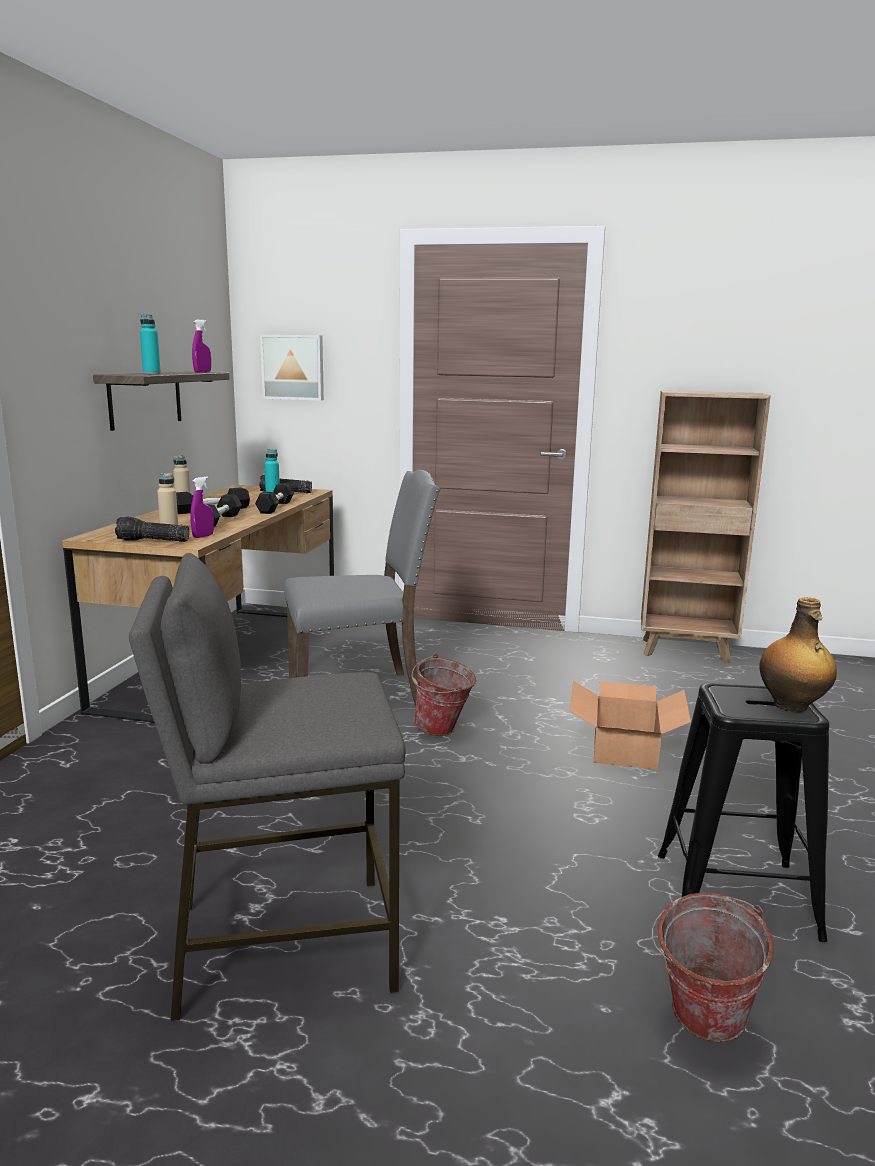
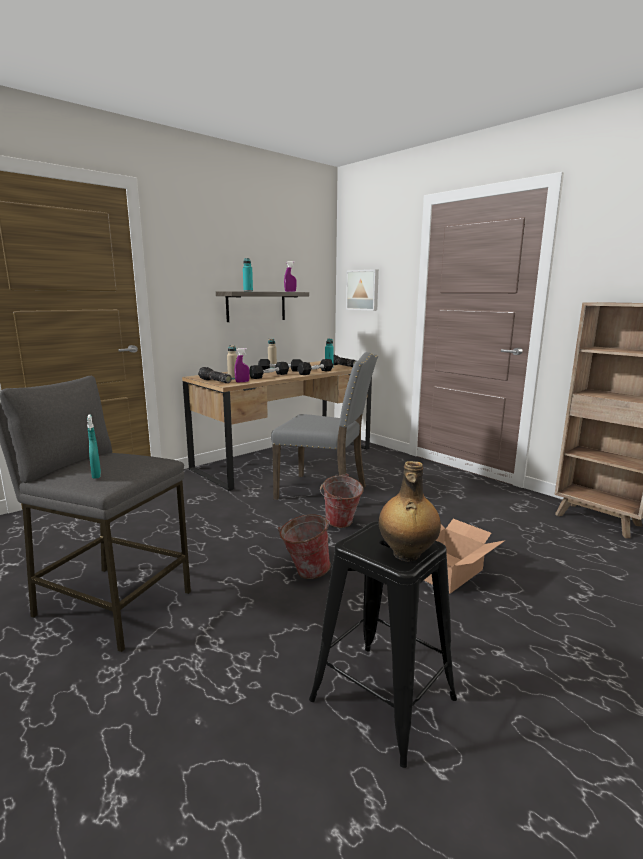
camera: 35 degrees right, 0 degrees up
(327, 718) = (96, 475): none -> turquoise spray bottle
(700, 1025) = (233, 765): bucket -> bucket (304, 572)

